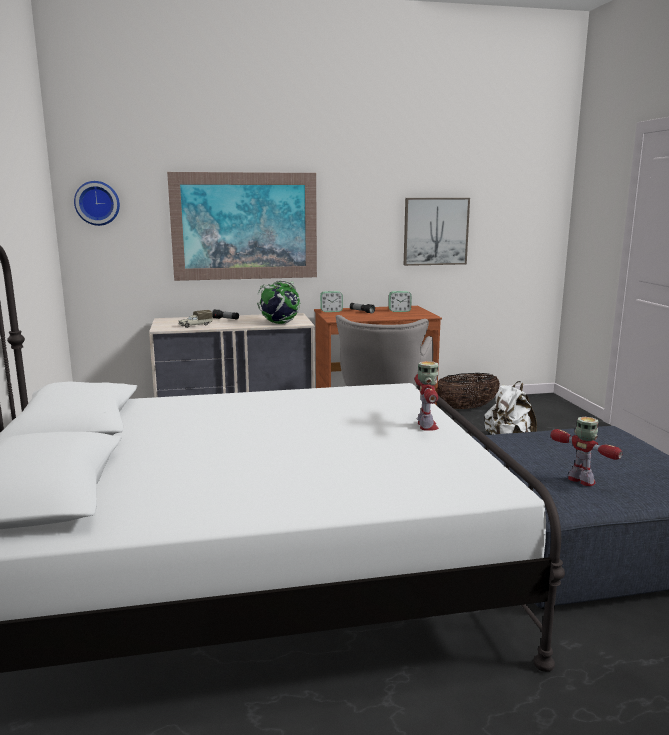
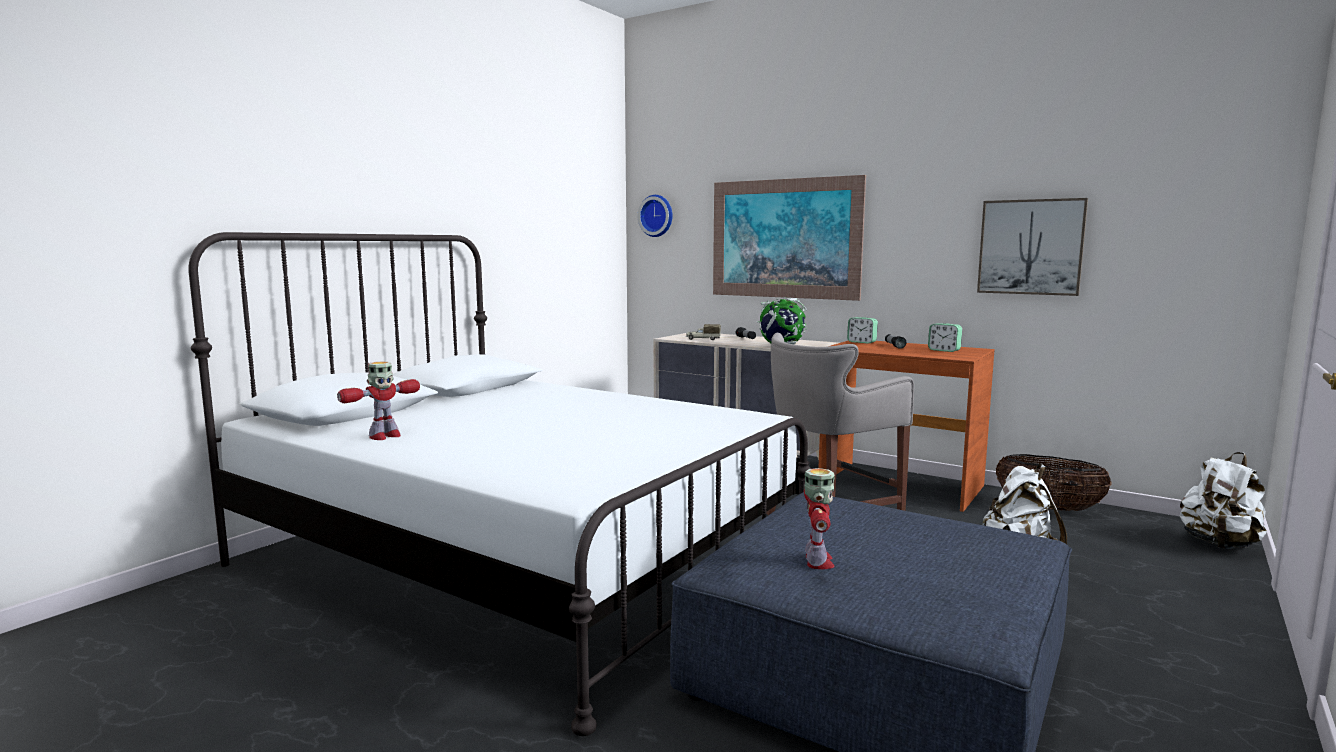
camera: 45 degrees right, 5 degrees down
(426, 426) = (675, 444): toy robot -> toy robot (384, 436)
(557, 406) = (1219, 545): none -> white backpack

